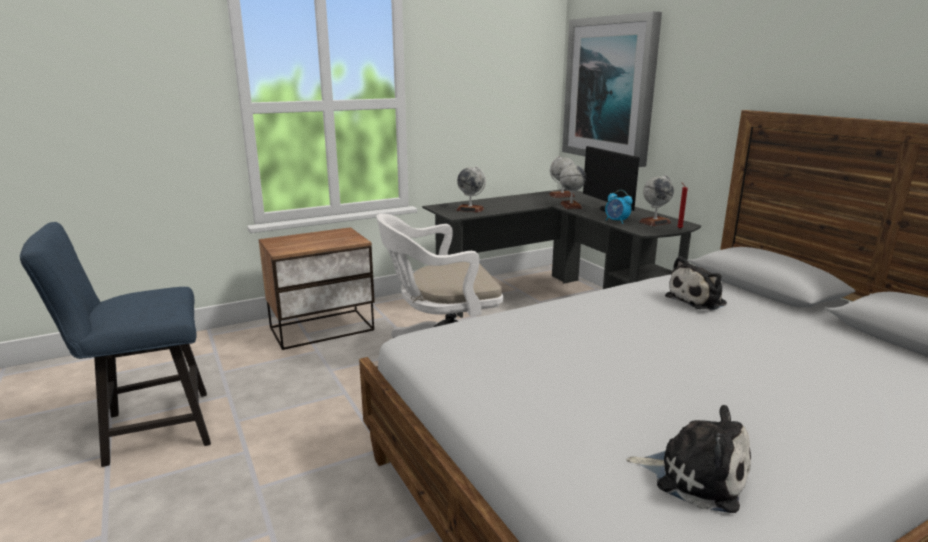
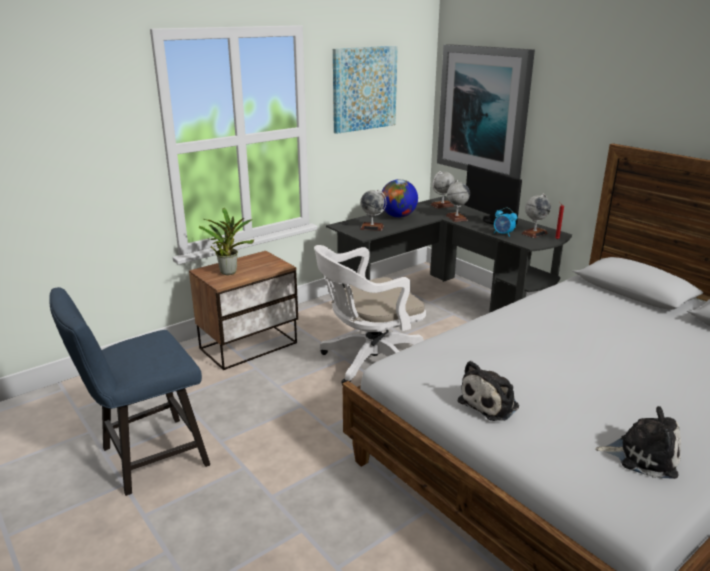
camera: 10 degrees left, 5 degrees up
(298, 242) = (229, 271): none -> potted plant
(475, 63) = (364, 88): none -> picture
(506, 202) = (398, 216): none -> globe
(698, 300) = (591, 308): plush toy -> plush toy (491, 403)

